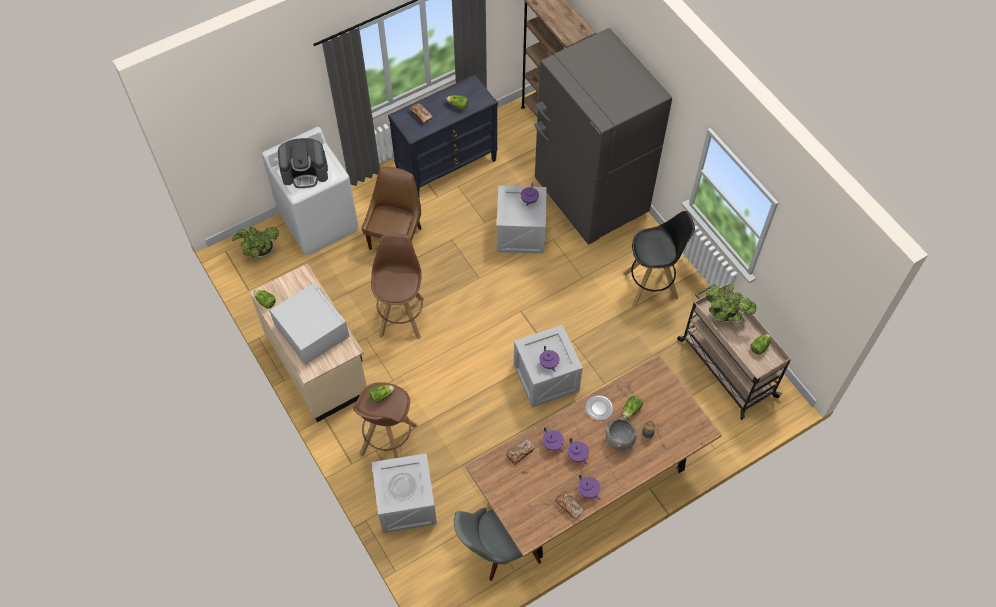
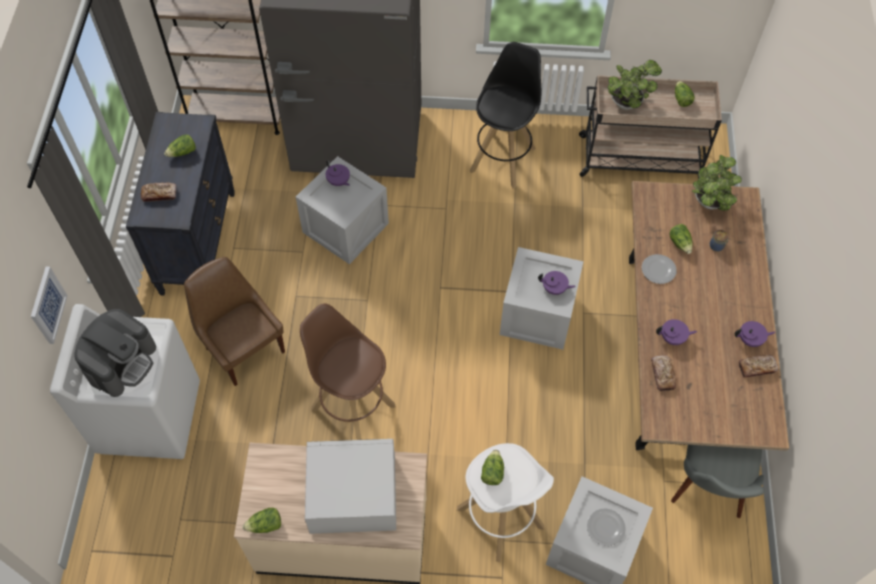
camera: 55 degrees left, 0 degrees up
(260, 252) = (130, 508): potted plant -> potted plant (708, 204)
(295, 111) = (47, 305): none -> picture
(388, 440) = (501, 519): brown stool -> white stool
(577, 456) = (702, 324): purple teapot -> none
(619, 440) = (707, 275): grey bowl -> none

